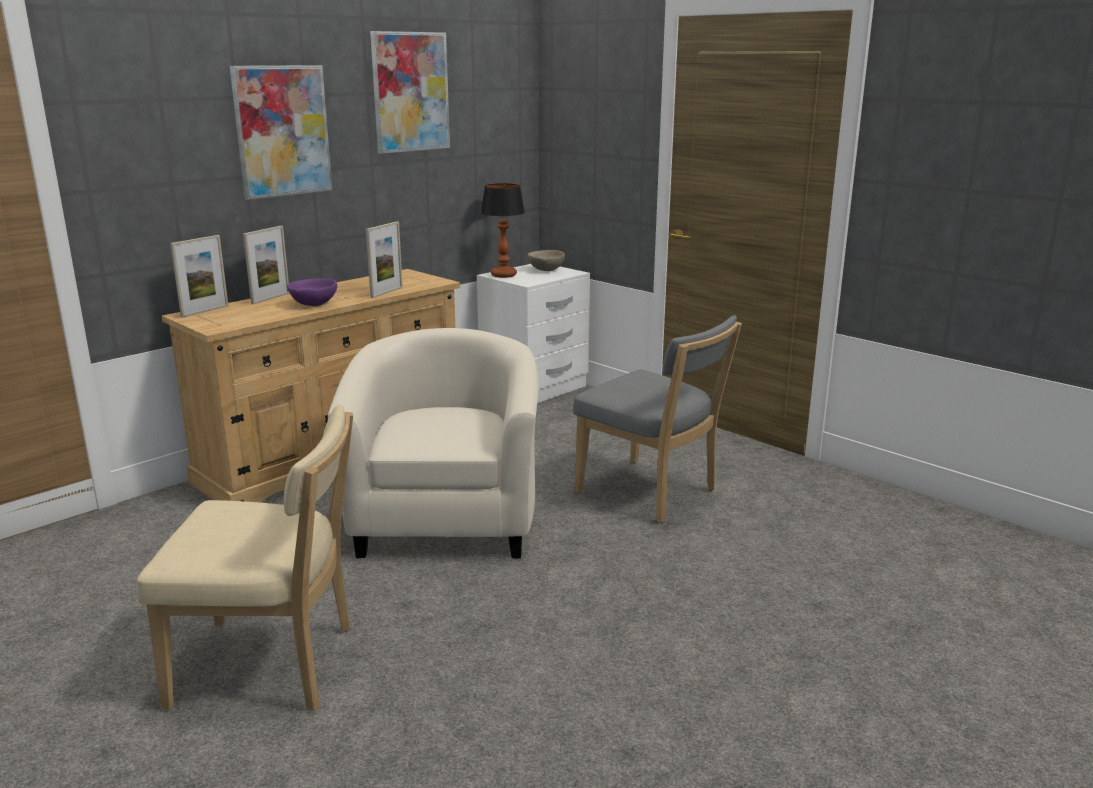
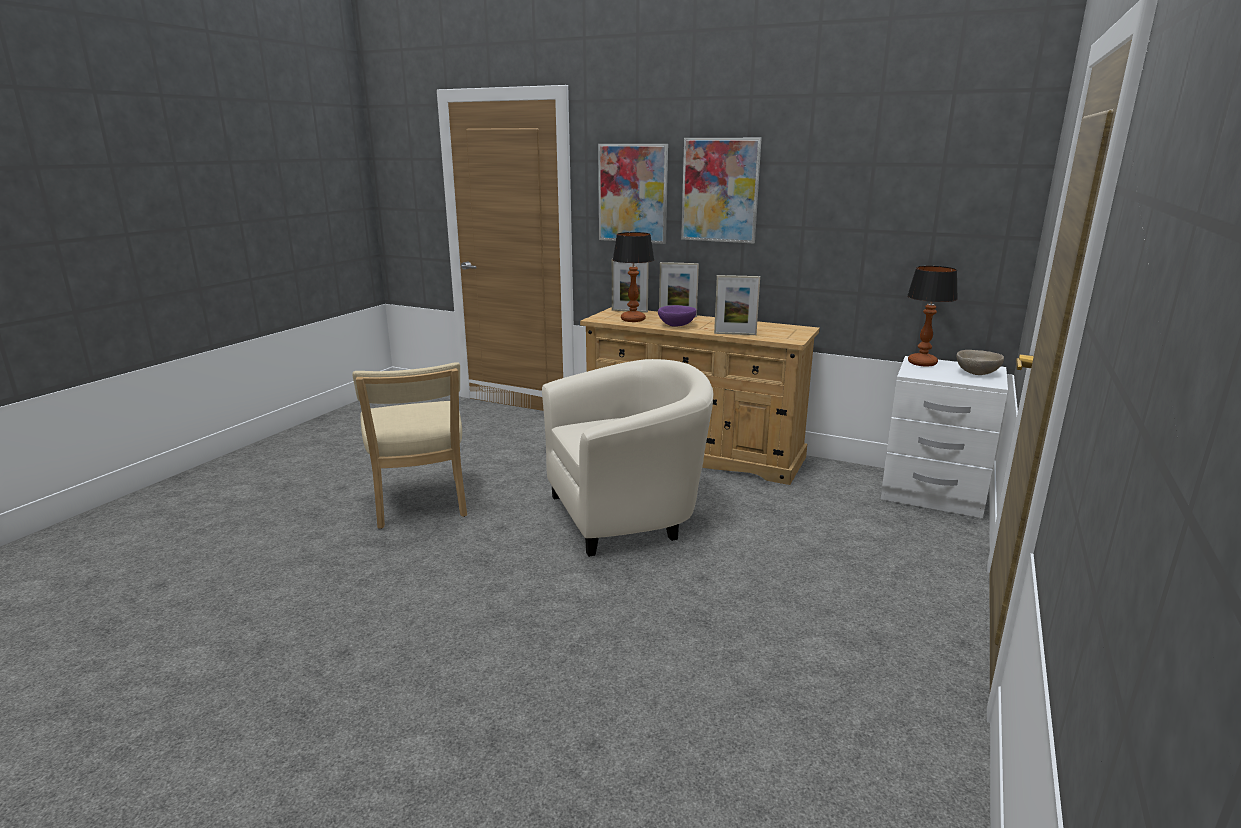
camera: 70 degrees right, 0 degrees up
(253, 315) = (633, 319): none -> table lamp
(410, 92) = (855, 164): picture -> picture (633, 193)
(651, 493) = (760, 600): grey chair -> none

